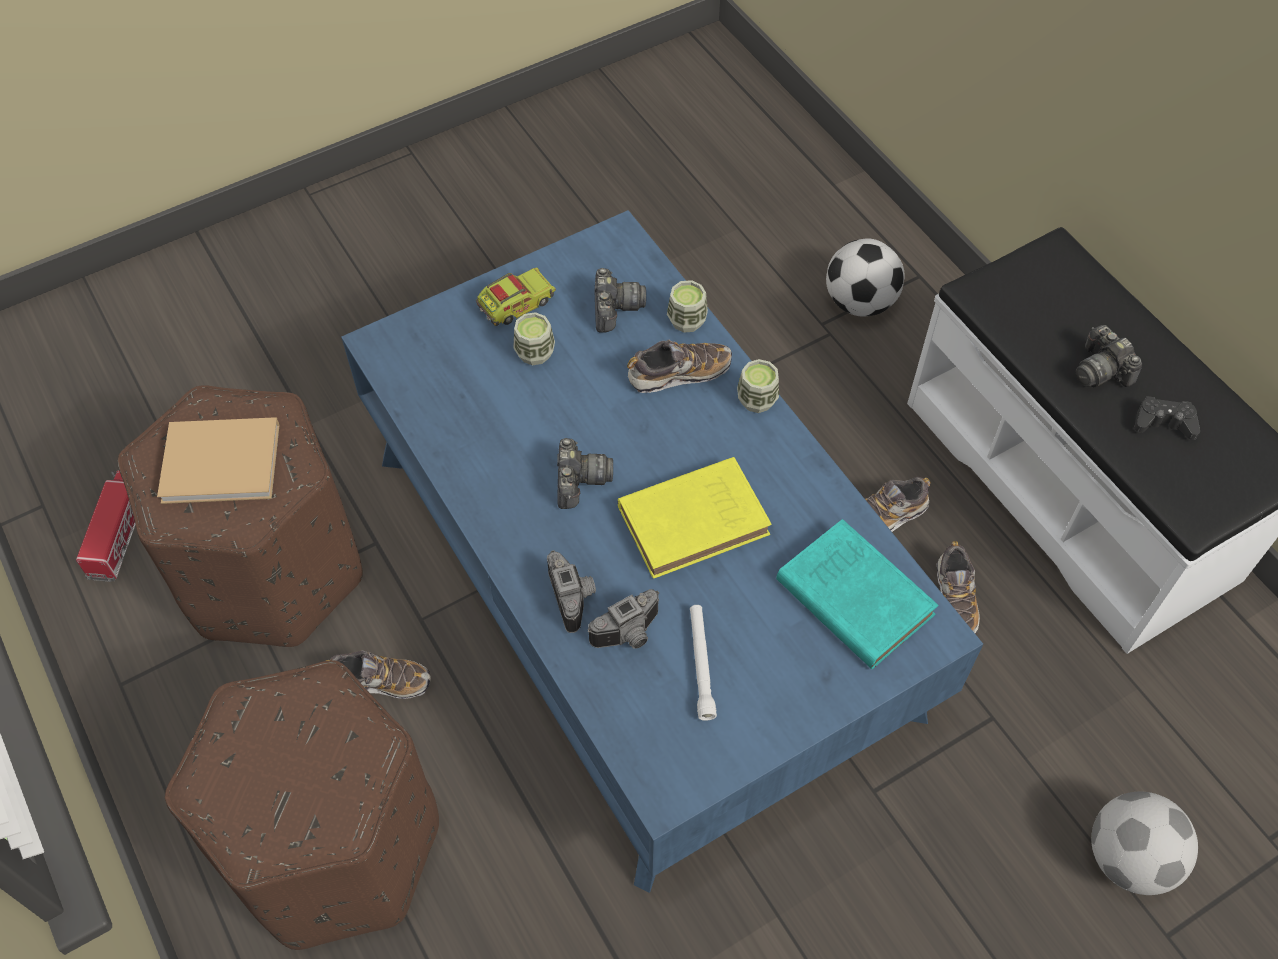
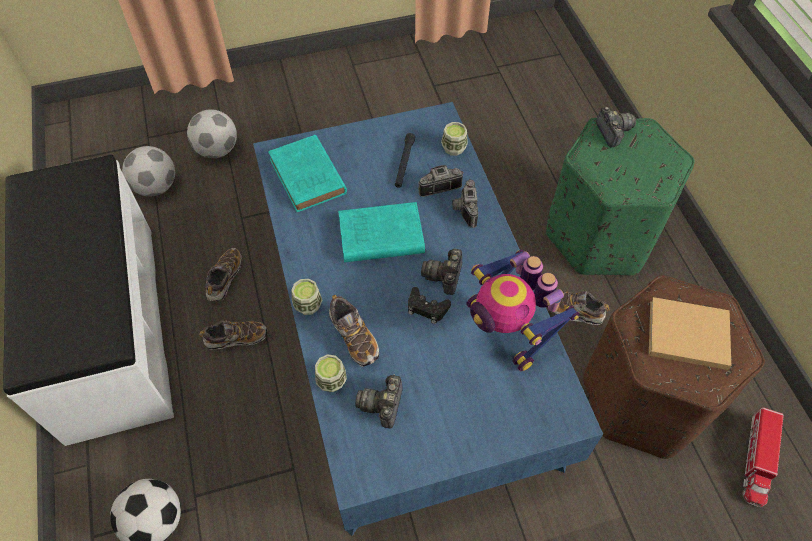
camera: 165 degrees left, 0 degrees up
(334, 847) = (601, 235): brown ottoman -> green ottoman
(473, 428) = (508, 329): none -> toy robot
(516, 304) = (459, 429): toy truck -> none
(535, 352) = (453, 380): cup -> cup (454, 148)
(678, 374) = (354, 337): shoe -> shoe turned 120 degrees counterclockwise
(697, 520) = (378, 236): yellow book -> turquoise book
(701, 664) = (404, 163): white flashlight -> black flashlight
(1101, 370) = (74, 264): camera -> camera (613, 132)
(1163, 422) = (66, 223): black game controller -> black game controller (427, 308)
(1182, 742) = (155, 187): none -> football

